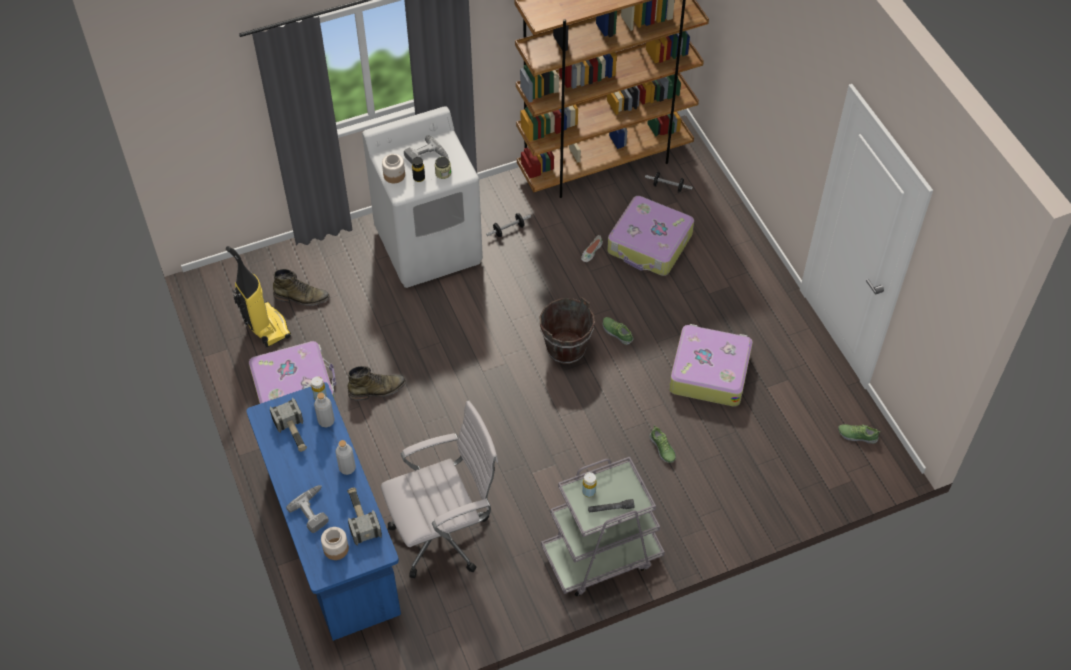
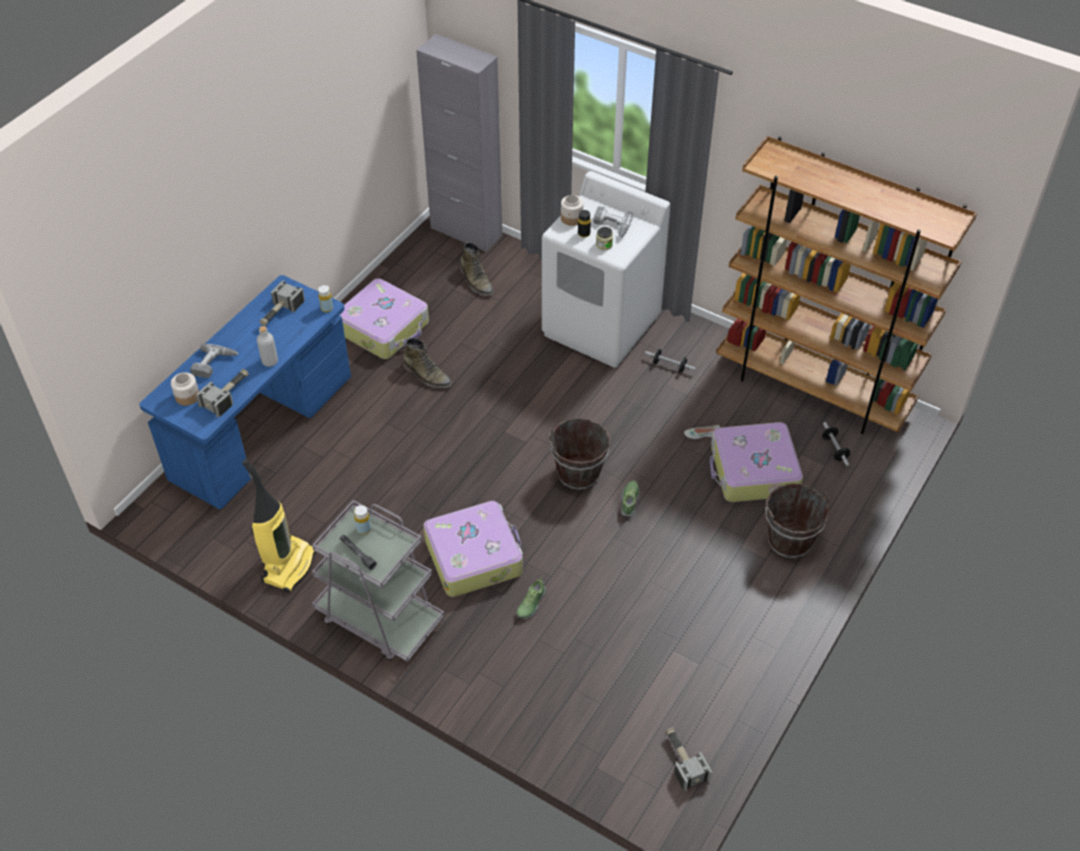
camera: 55 degrees right, 5 degrees down
(236, 271) = (466, 232): none -> grey cabinet
(265, 326) = (430, 277): vacuum cleaner -> vacuum cleaner (288, 565)
(326, 421) = (305, 324): grey bottle -> none
(445, 534) = (319, 497): white office chair -> none
(709, 372) = (649, 594): suitcase -> suitcase (474, 556)
(726, 263) = (789, 541): none -> brown bucket
(857, 435) = (683, 760): shoe -> hammer

